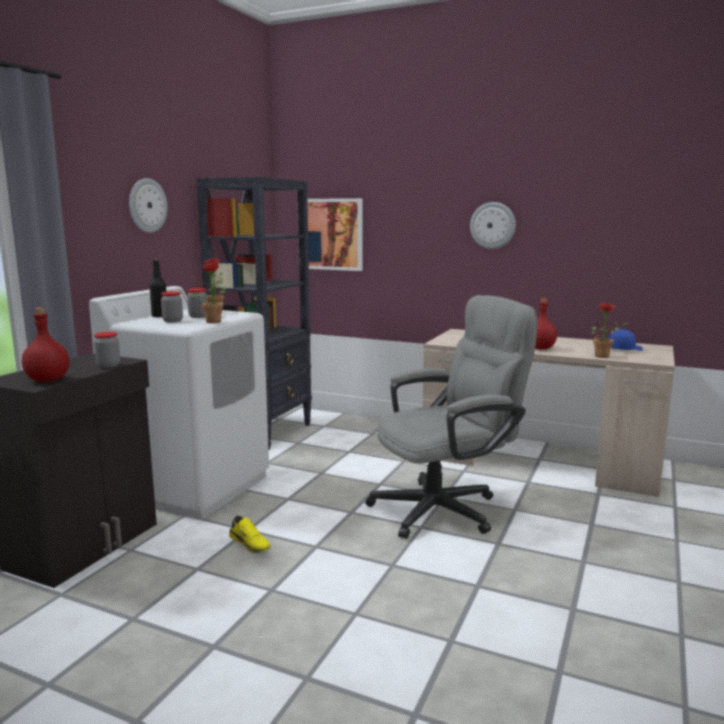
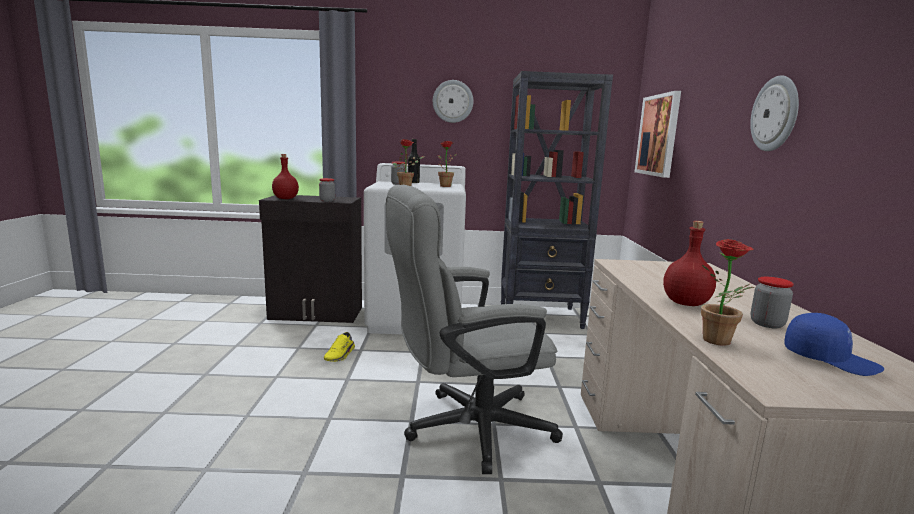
camera: 65 degrees right, 0 degrees up
(198, 316) = (422, 185): jar -> jar (767, 324)
(446, 507) = (466, 429): grey office chair -> grey office chair turned 120 degrees clockwise

